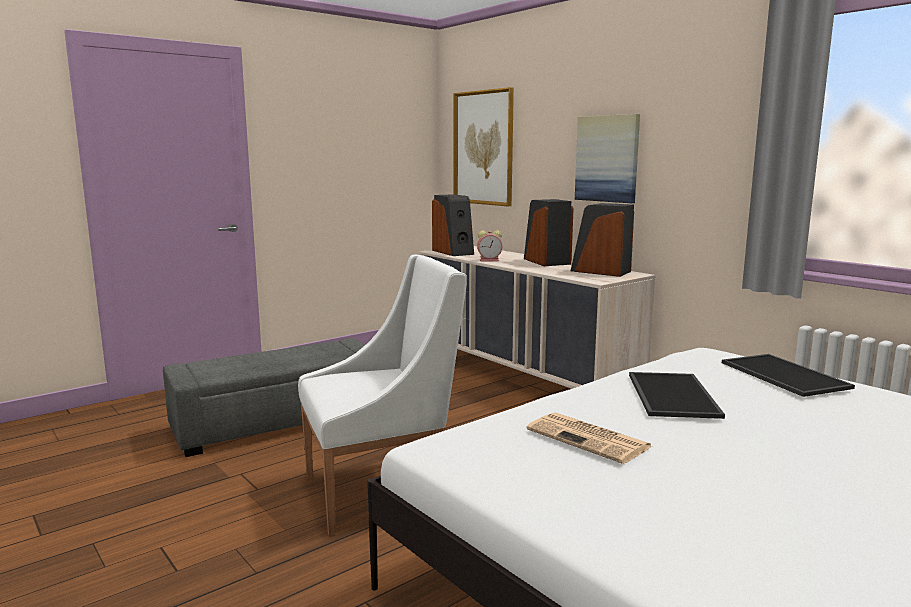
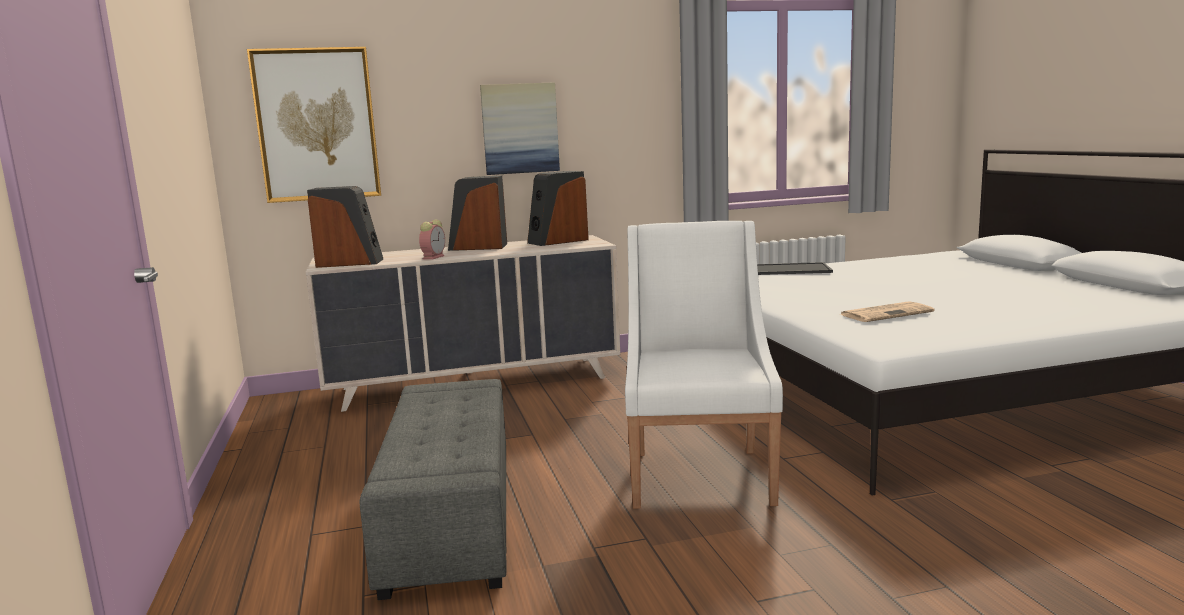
camera: 65 degrees left, 0 degrees up
(670, 394) = (810, 291): tray -> none

